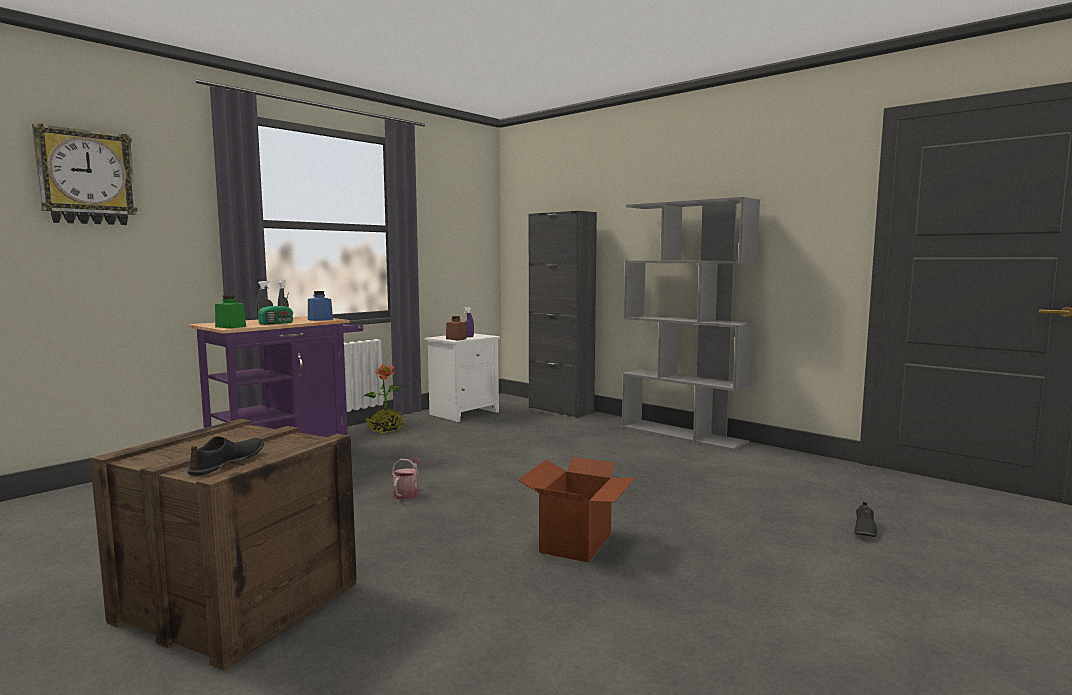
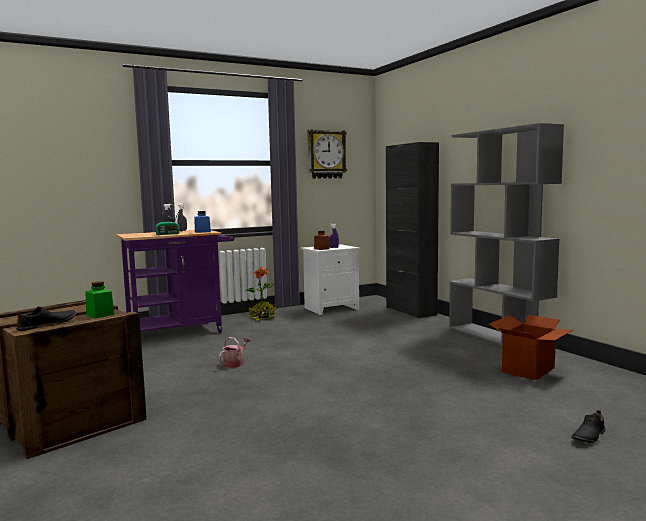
camera: 20 degrees right, 0 degrees up
(86, 177) = (54, 136): wall clock -> wall clock (326, 154)
(230, 327) = (134, 236): green jar -> green jar (100, 315)
(577, 543) = (321, 413): cardboard box -> cardboard box (529, 370)

